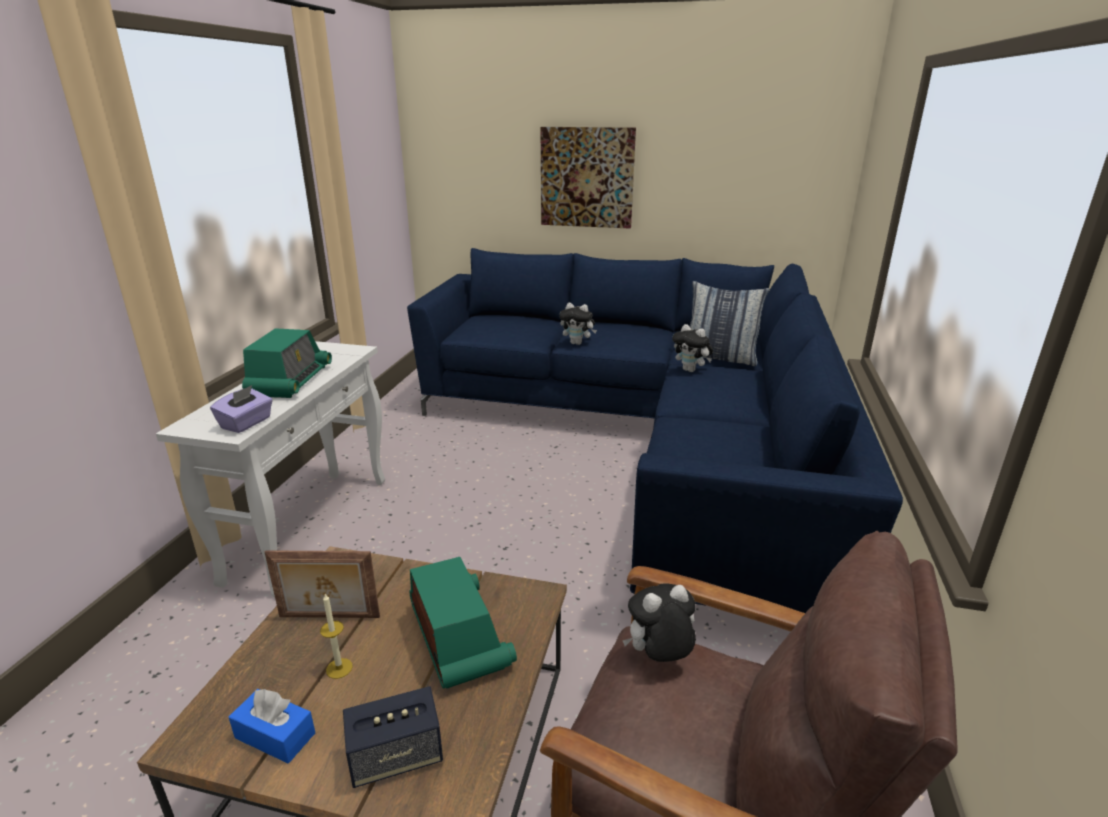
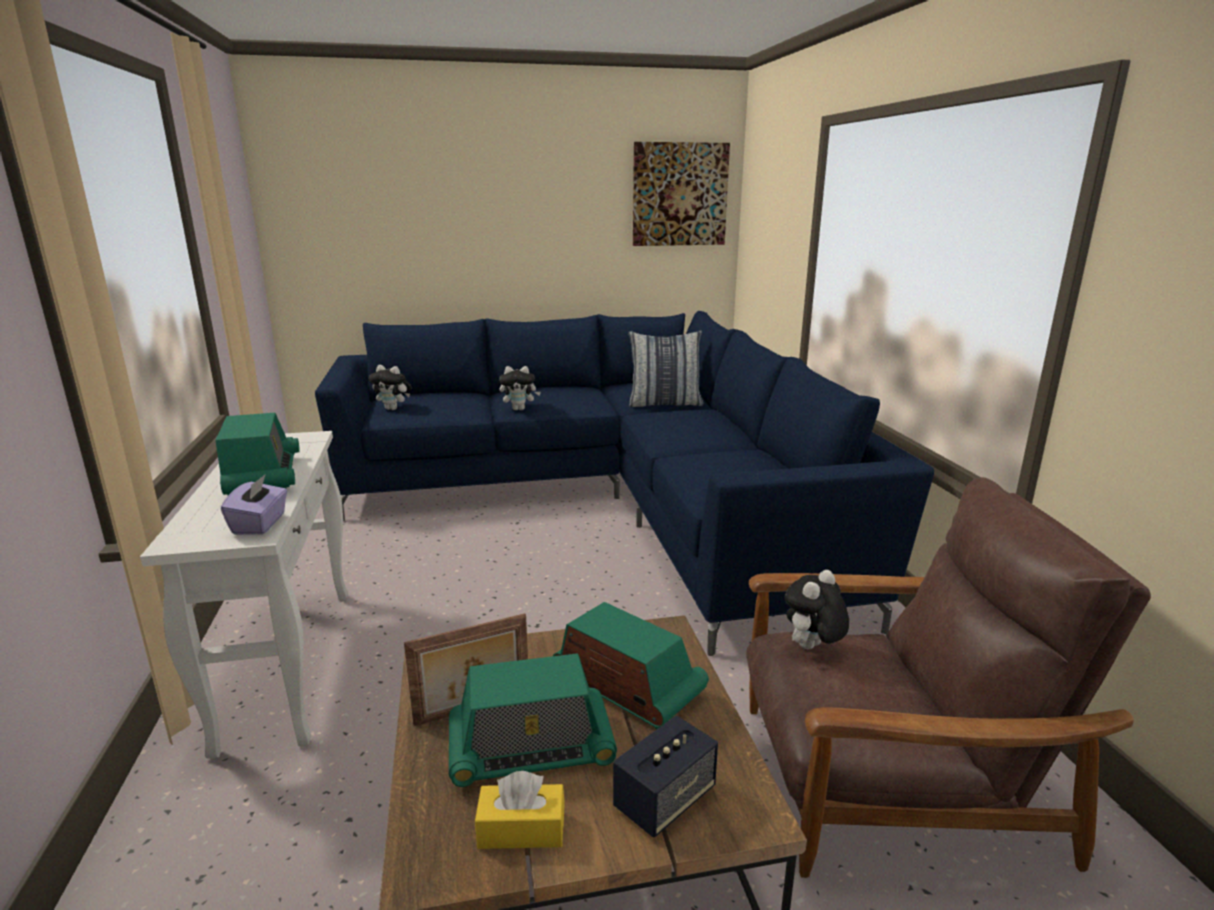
camera: 25 degrees left, 5 degrees down
(275, 735) = (521, 829): blue tissue box -> yellow tissue box
(339, 668) = (531, 749): candle -> radio
(587, 177) = (484, 239): picture -> picture (679, 194)
(691, 370) = (651, 416): plush toy -> plush toy (393, 409)

